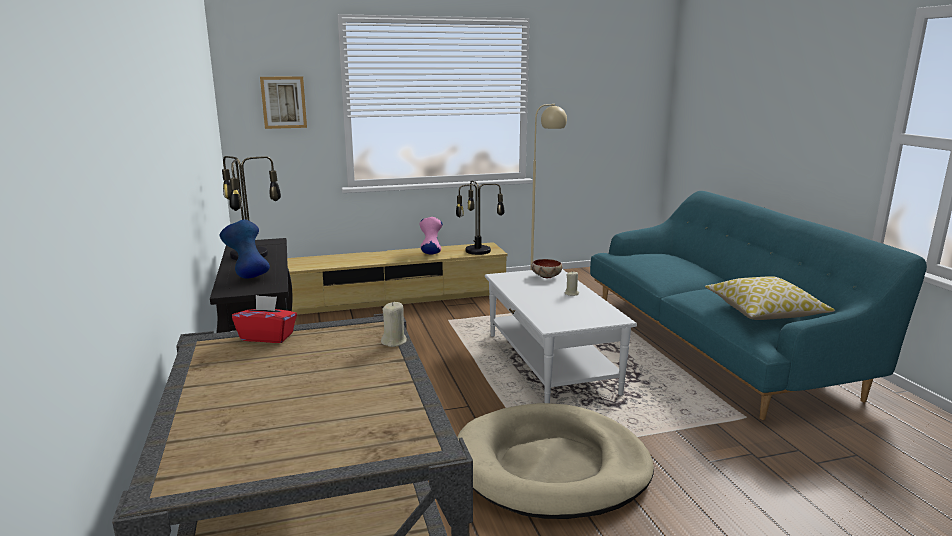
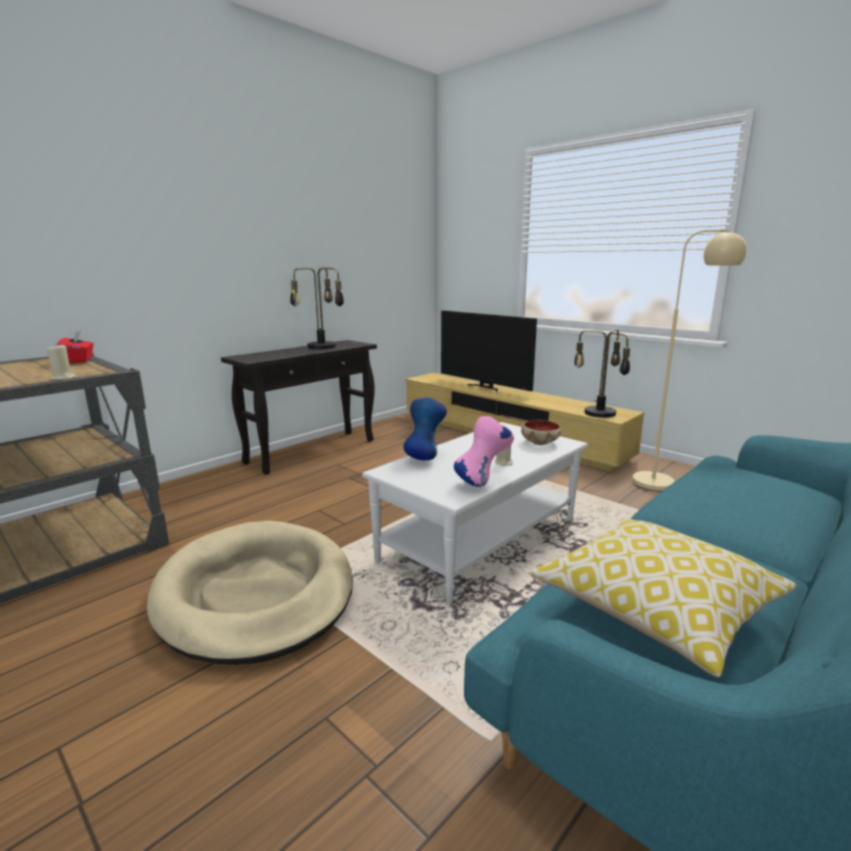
camera: 60 degrees right, 0 degrees up
(248, 276) = (273, 354): blue vase -> blue vase (424, 457)
(283, 102) = (477, 239): picture -> none
(346, 258) = (484, 387): none -> television
(431, 253) = (554, 402): pink vase -> pink vase (482, 482)

